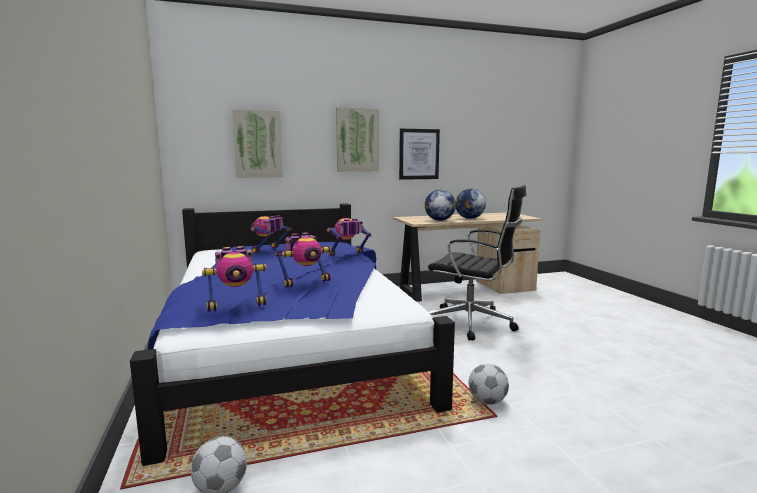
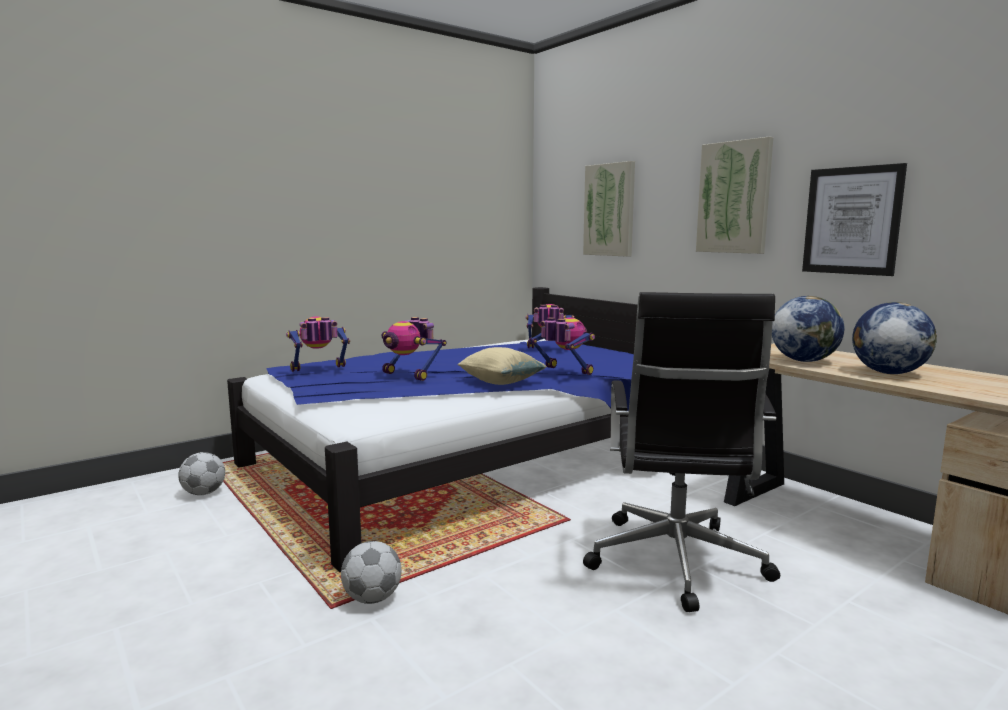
camera: 70 degrees right, 0 degrees up
(237, 305) = (319, 370): toy robot -> toy robot turned 105 degrees clockwise
(351, 268) = (501, 382): none -> beige pillow

